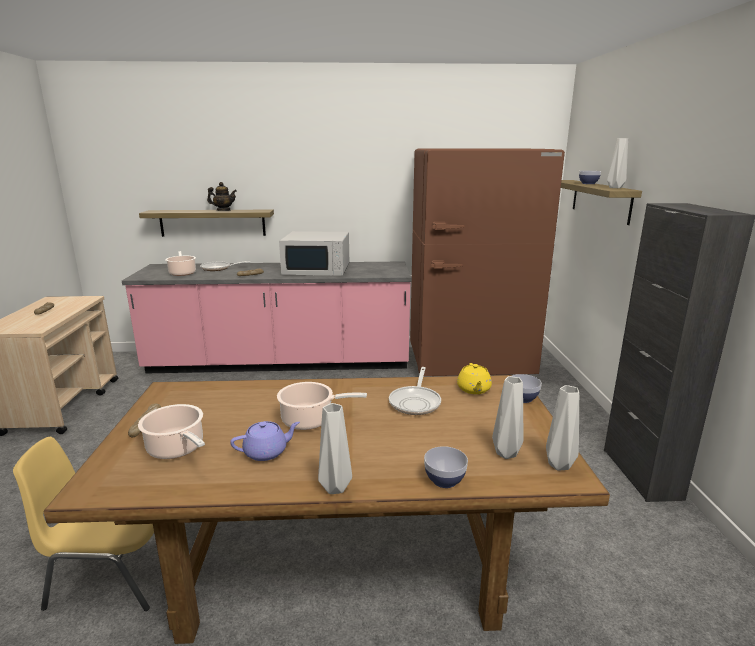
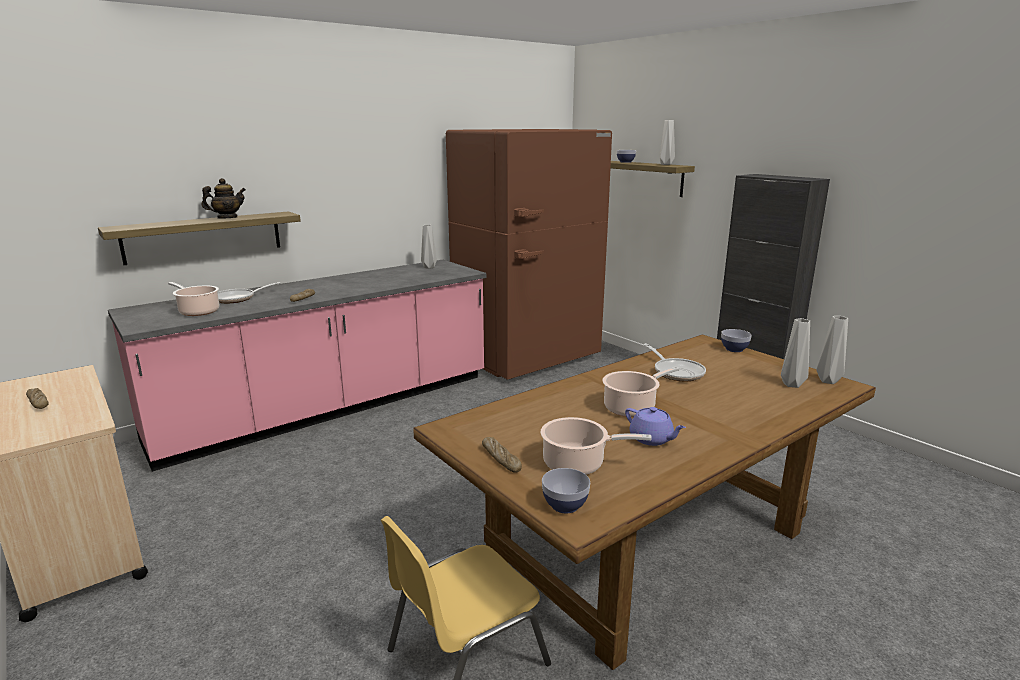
camera: 35 degrees left, 0 degrees up
(266, 452) = (652, 439): purple teapot -> purple teapot turned 105 degrees clockwise
(317, 269) = (371, 280): white microwave -> none
(336, 488) = (746, 441): grey vase -> grey vase (429, 267)
(444, 480) = (793, 411): bowl -> bowl (565, 505)
(473, 389) = (694, 352): yellow teapot -> none

